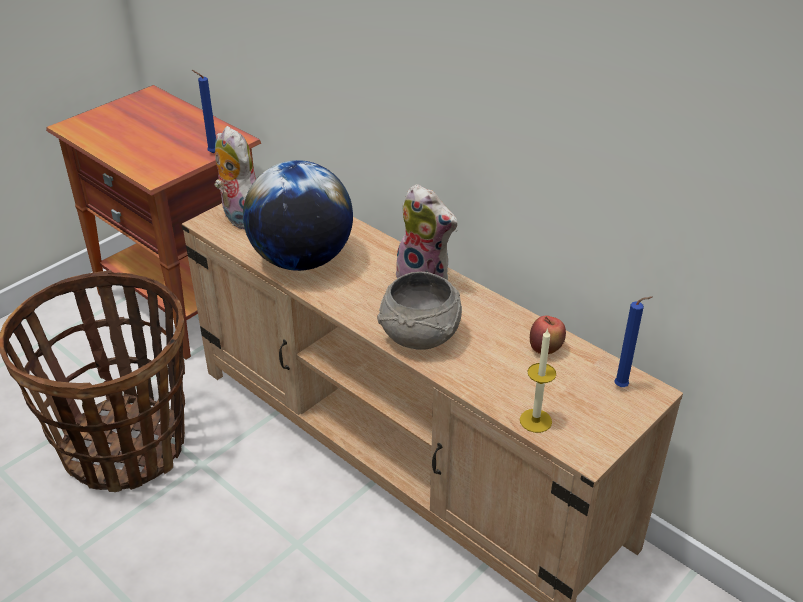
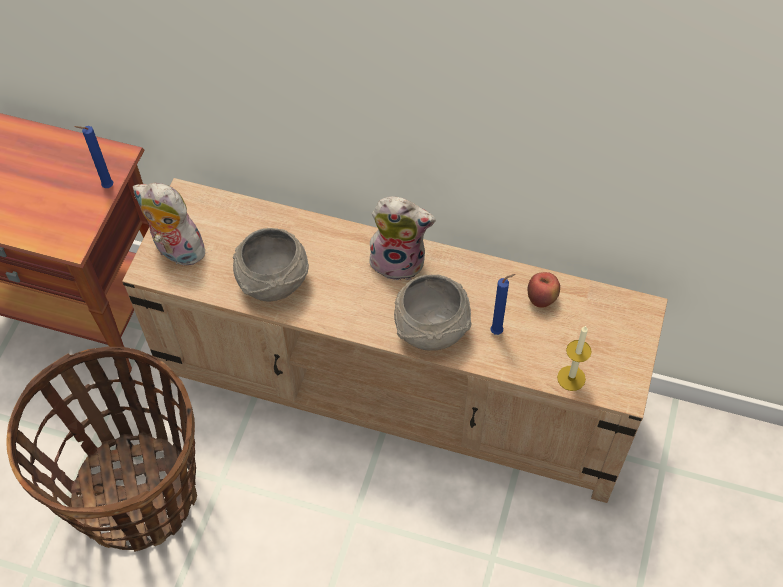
camera: 25 degrees left, 20 degrees up
(302, 260) = (272, 281): globe -> grey bowl
(623, 387) = (621, 313): blue candle -> blue candle (498, 331)

